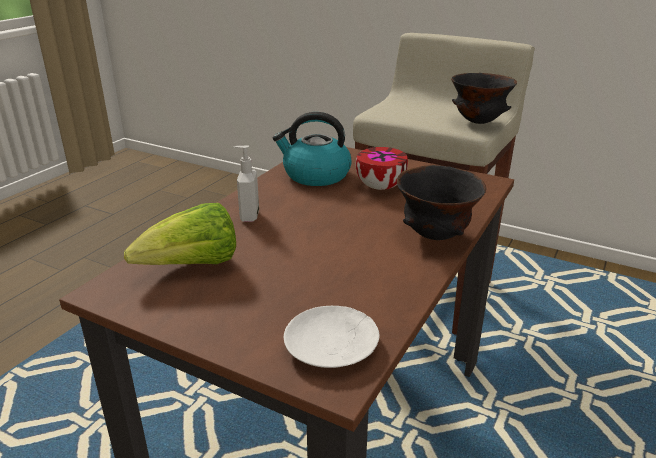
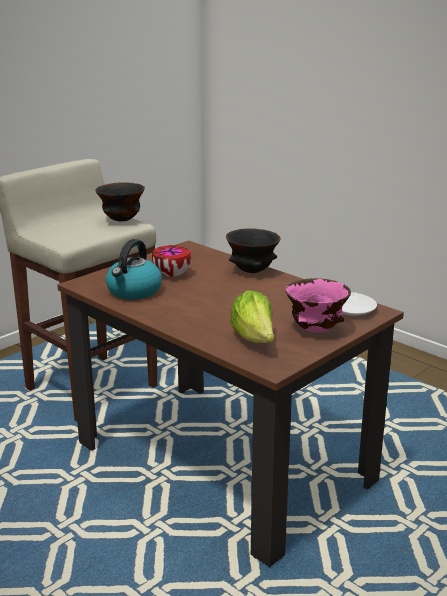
camera: 75 degrees left, 5 degrees down
(234, 314) = (314, 330): none -> pink bowl
(248, 216) = (190, 318): soap dispenser -> none

